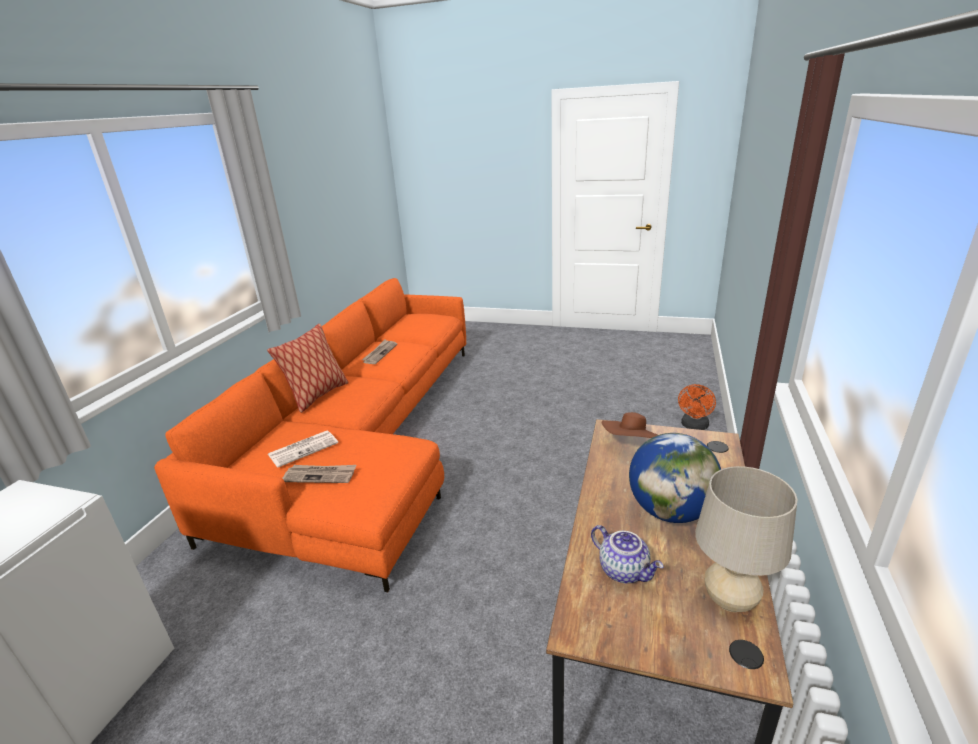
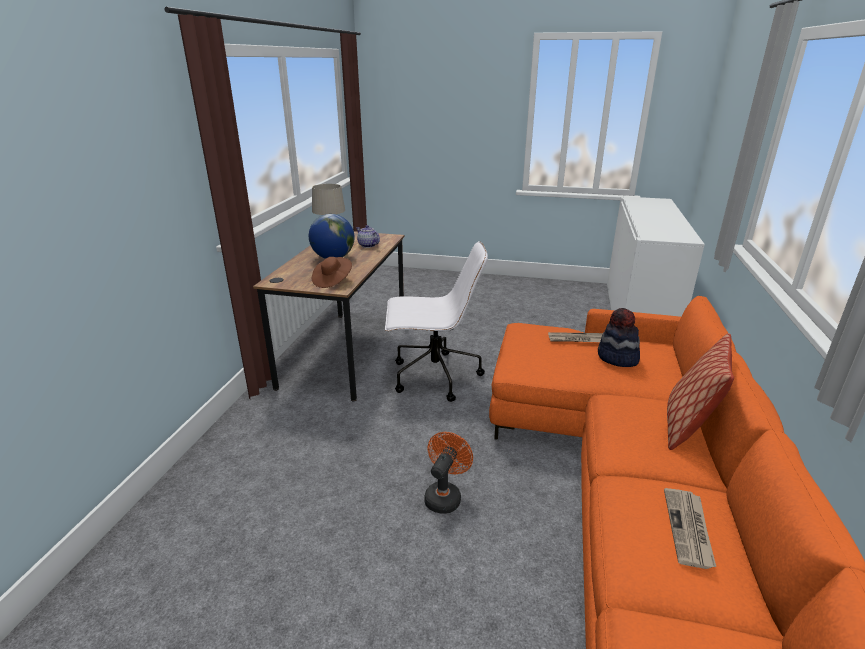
camera: 175 degrees right, 0 degrees up
(304, 448) = (617, 358): newspaper -> hat
(493, 589) = (433, 377): none -> white office chair
(694, 426) = (145, 542): orange fan -> orange fan (445, 496)

